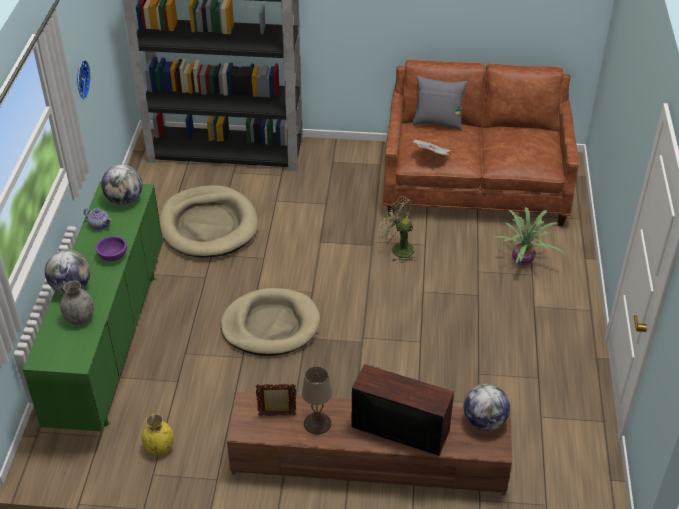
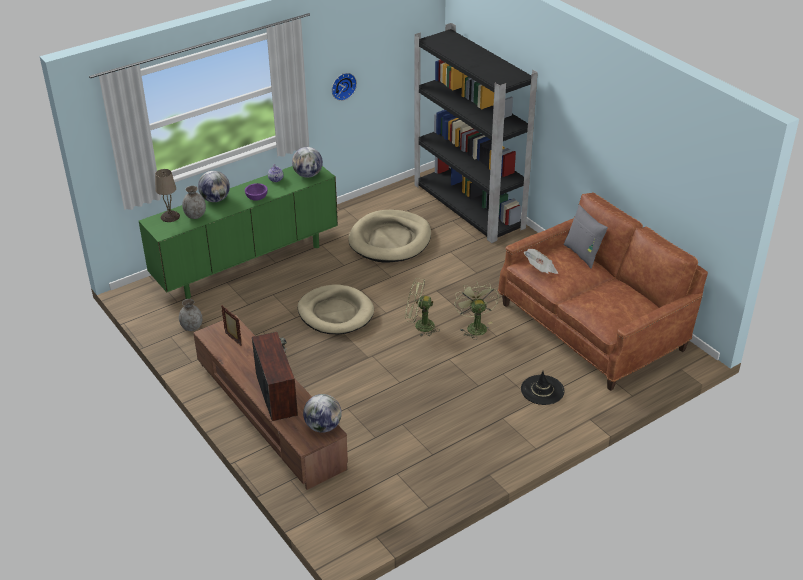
camera: 50 degrees right, 5 degrees down
(159, 448) = (191, 327): yellow vase -> grey vase
(318, 423) = (244, 358): beige table lamp -> beige table lamp (170, 217)
(357, 282) = (419, 326): none -> green fan
(523, 262) = (542, 390): potted plant -> black hat

